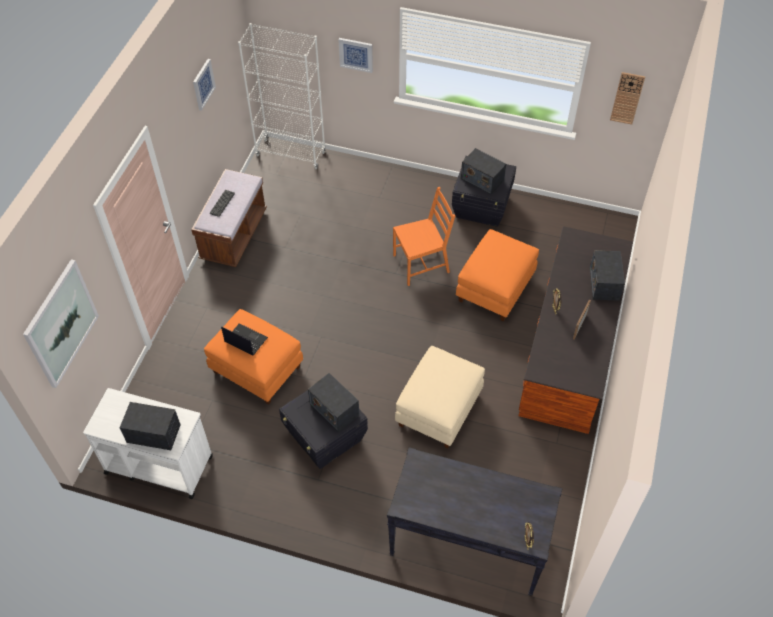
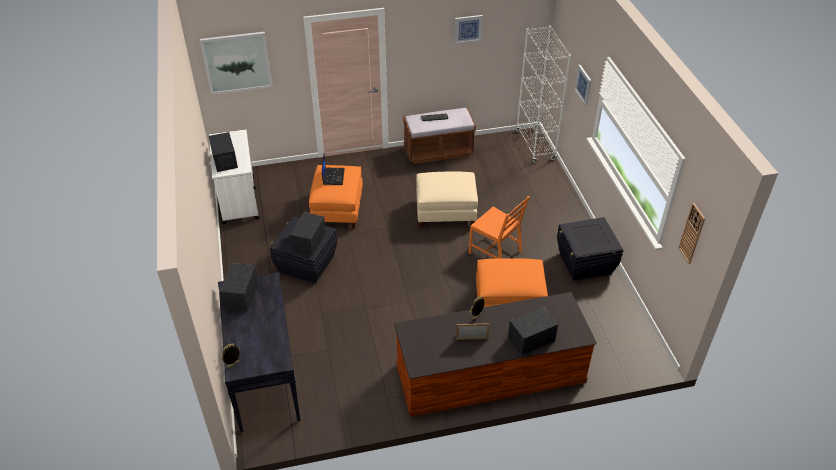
camera: 60 degrees right, 10 degrees down
(438, 409) = (370, 314): beige ottoman -> beige ottoman (446, 212)
(482, 179) = (587, 235): radio -> radio (241, 295)

